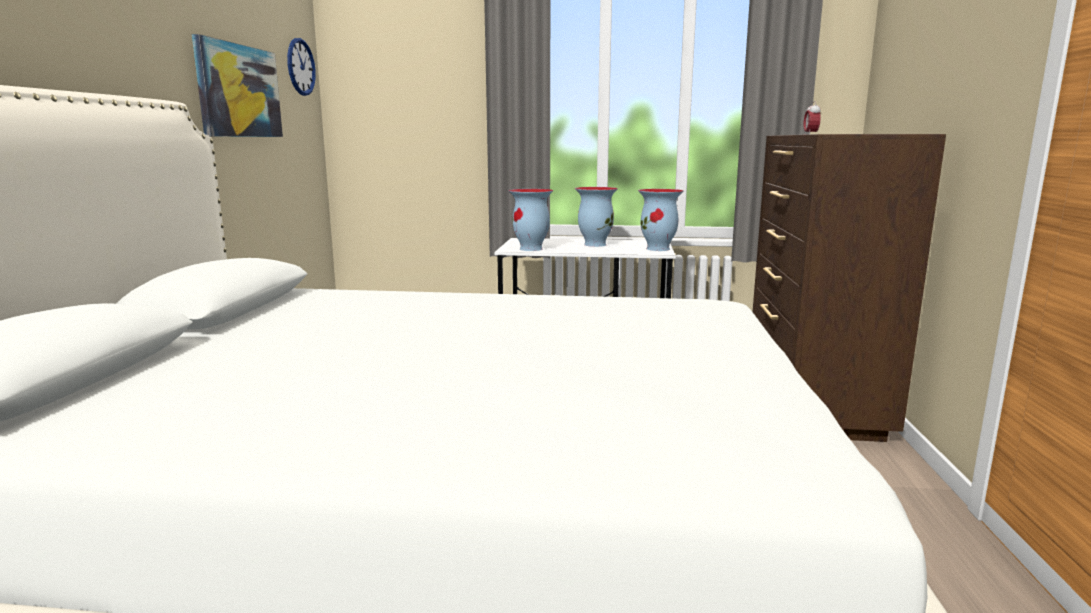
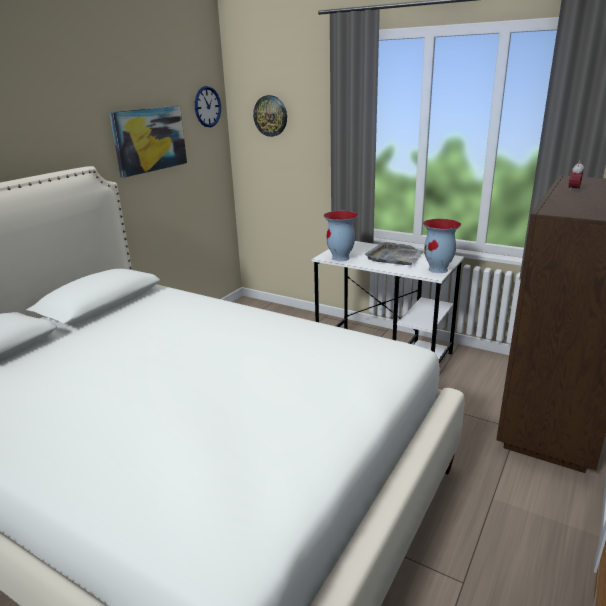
camera: 25 degrees right, 10 degrees up
(391, 85) = (270, 116): none -> wall clock
(594, 244) = (395, 257): vase -> grey tray

